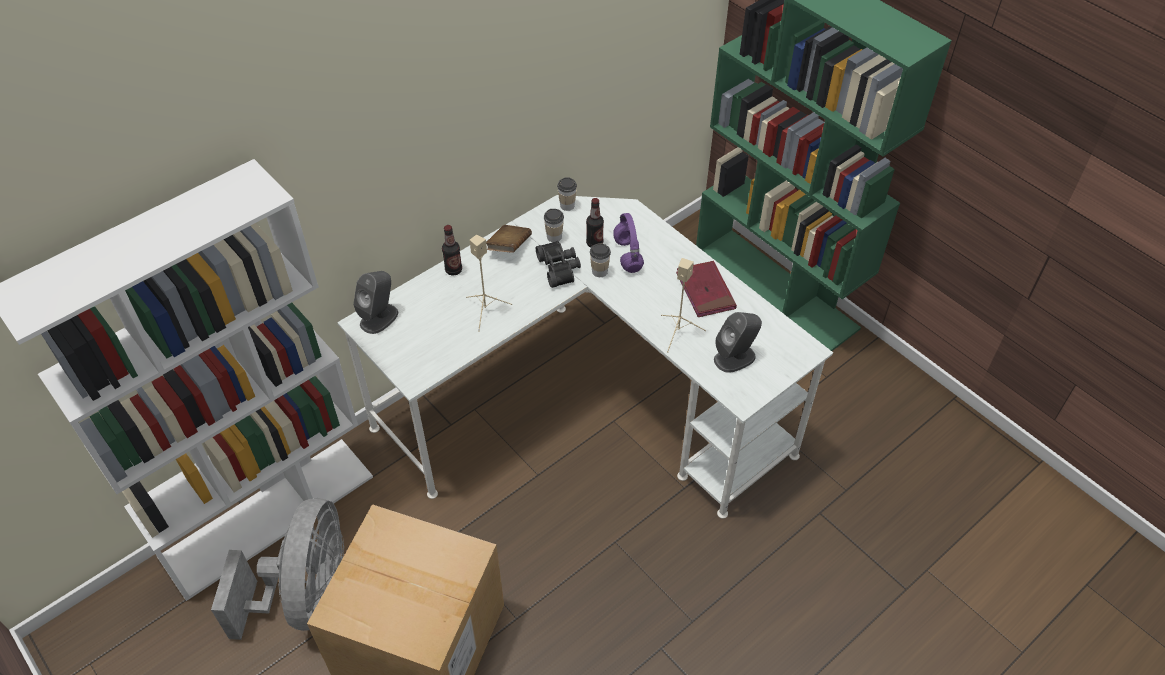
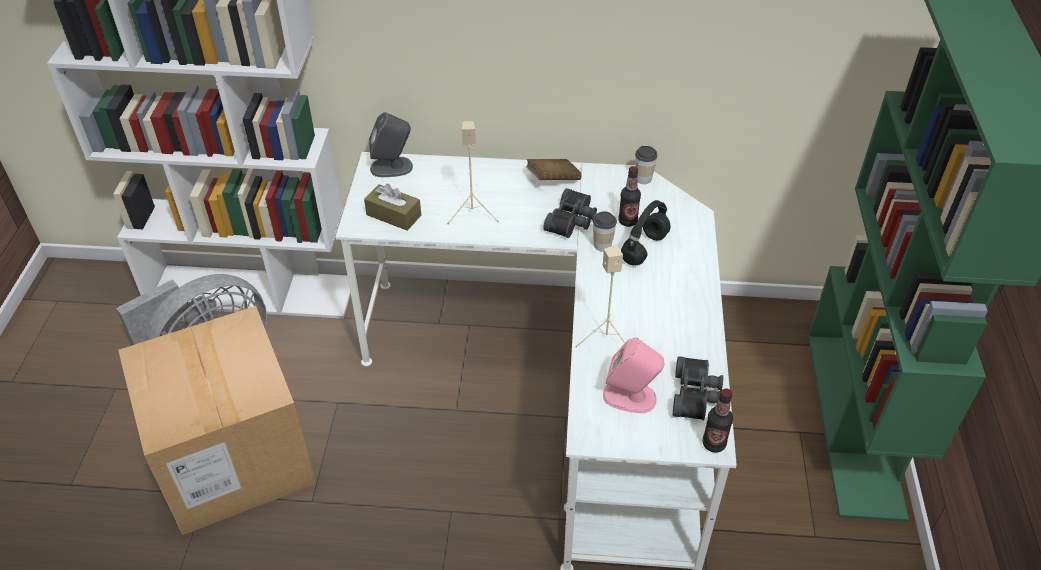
camera: 45 degrees right, 5 degrees down
(431, 352) = (393, 215): none -> brown tissue box
(453, 270) = (488, 169): bottle -> bottle (714, 444)
(554, 237) = (600, 195): cup -> none
(627, 254) = (644, 248): purple headphones -> black headphones
(705, 291) = (677, 324): red book -> none
(735, 357) = (630, 397): grey speaker -> pink speaker
(767, 327) = (697, 395): none -> black binoculars

